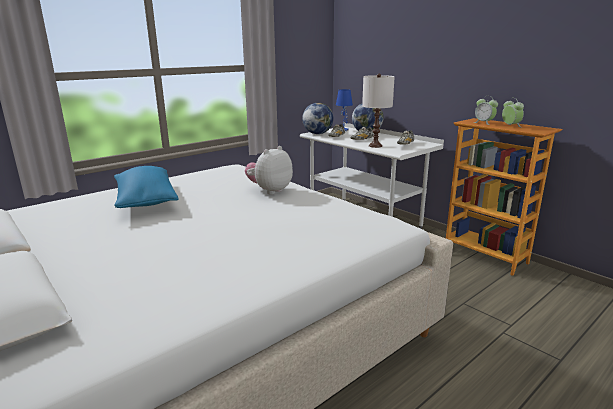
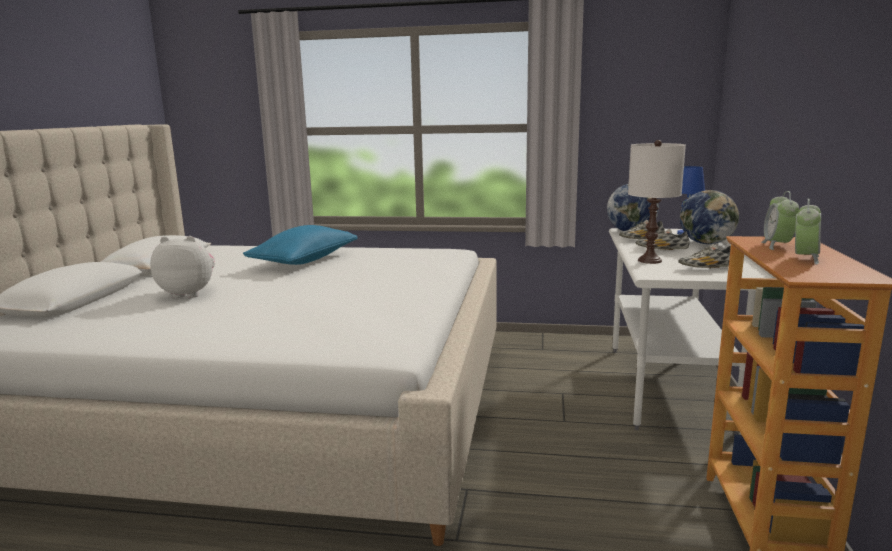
camera: 50 degrees right, 5 degrees down
(270, 190) = (406, 280): plush toy -> plush toy (189, 294)

